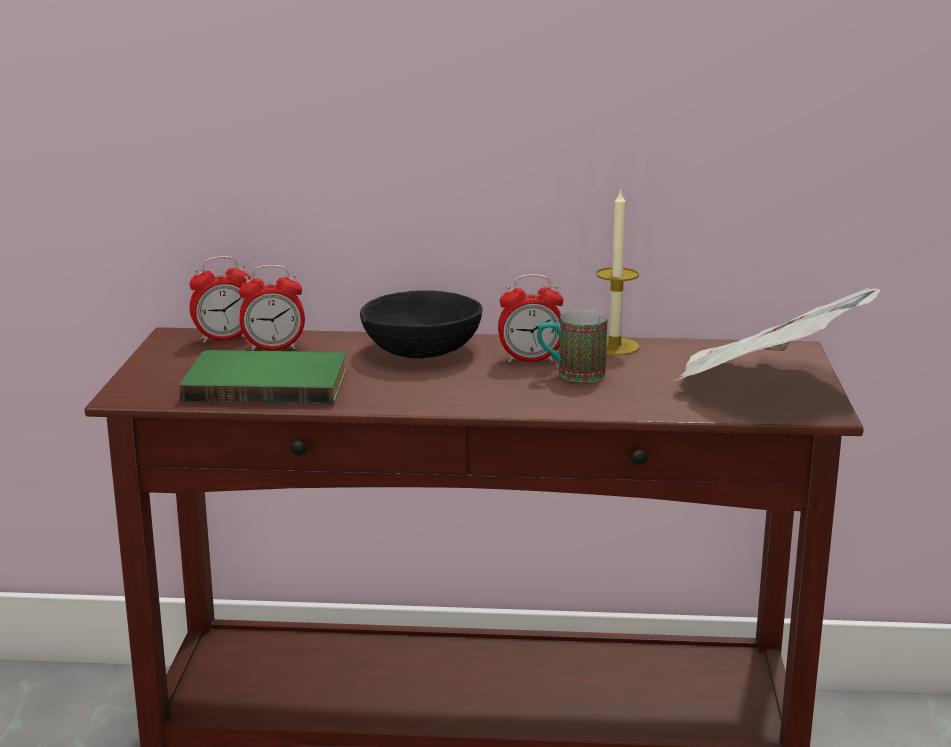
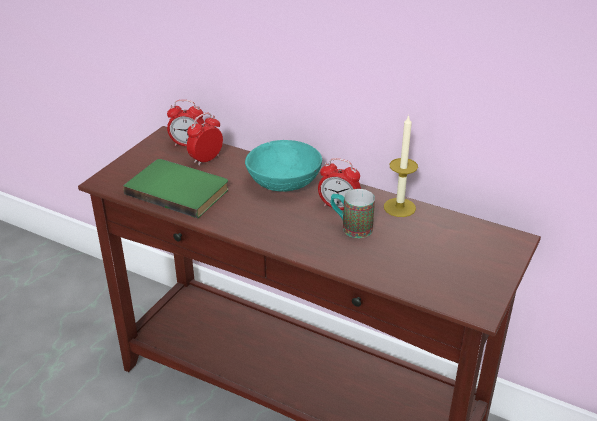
camera: 25 degrees right, 15 degrees up
(273, 348) = (206, 159): alarm clock -> alarm clock turned 120 degrees clockwise
(423, 350) = (284, 182): black bowl -> turquoise bowl
(765, 385) = (464, 271): newspaper -> none

